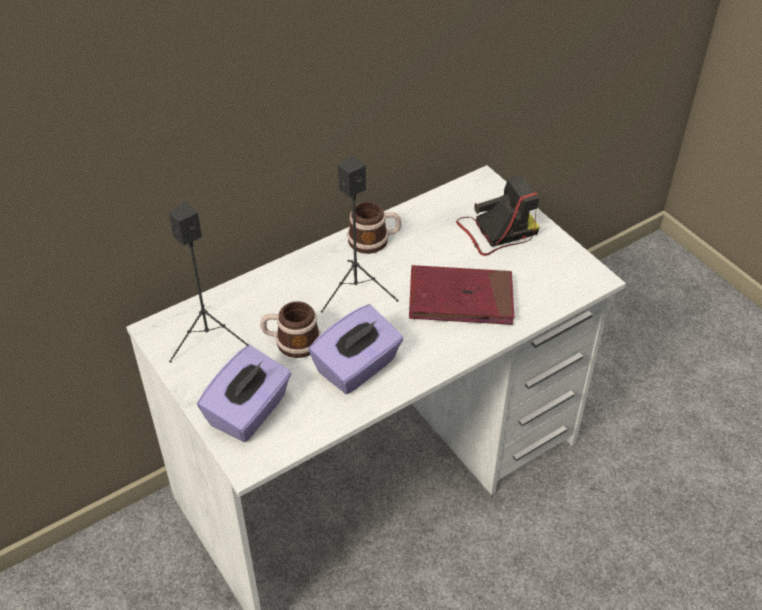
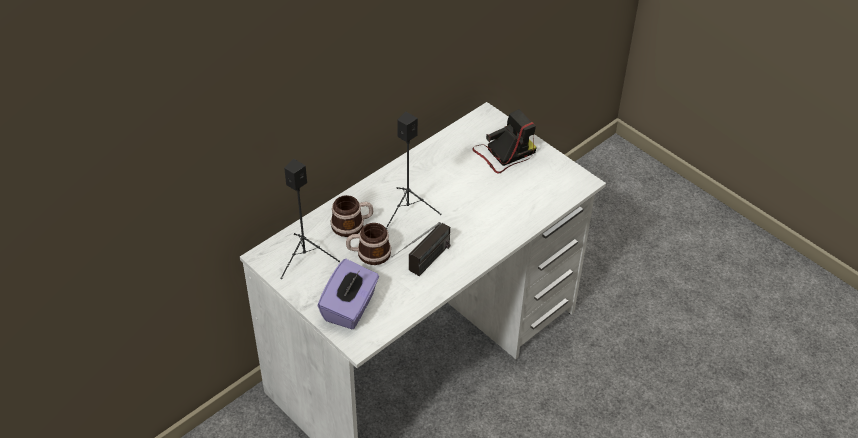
camera: 10 degrees left, 0 degrees up
(357, 367) = (422, 267): purple tissue box -> radio
(374, 240) = (413, 170): mug -> mug (352, 225)
(460, 299) = (487, 208): red book -> none

